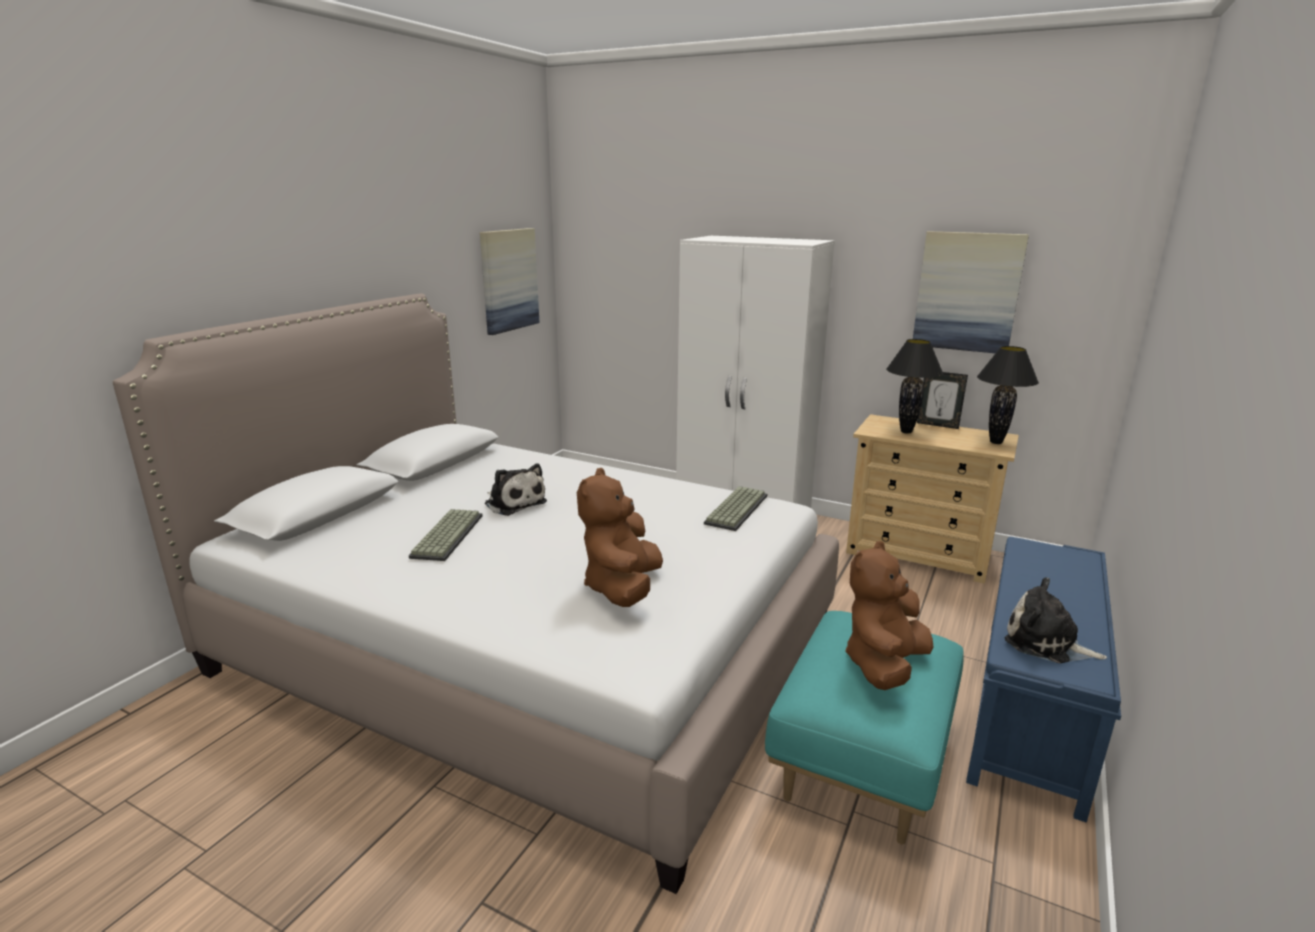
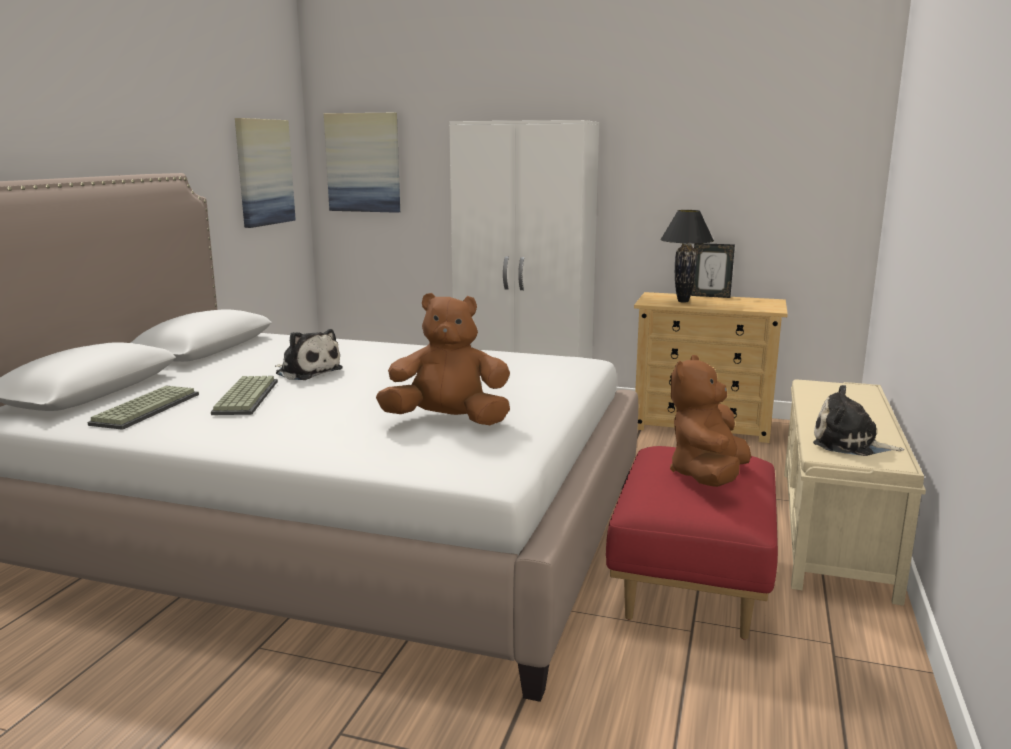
camera: 10 degrees left, 5 degrees down
(622, 588) = (448, 421): brown plush toy -> brown plush toy turned 90 degrees clockwise
(735, 509) = (538, 363): keyboard -> keyboard (145, 408)
(860, 760) = (690, 582): turquoise ottoman -> red ottoman
(967, 292) = (728, 165): picture -> picture (363, 162)
(995, 442) = (767, 304): black table lamp -> none
(1030, 708) = (834, 530): blue bench -> beige bench

